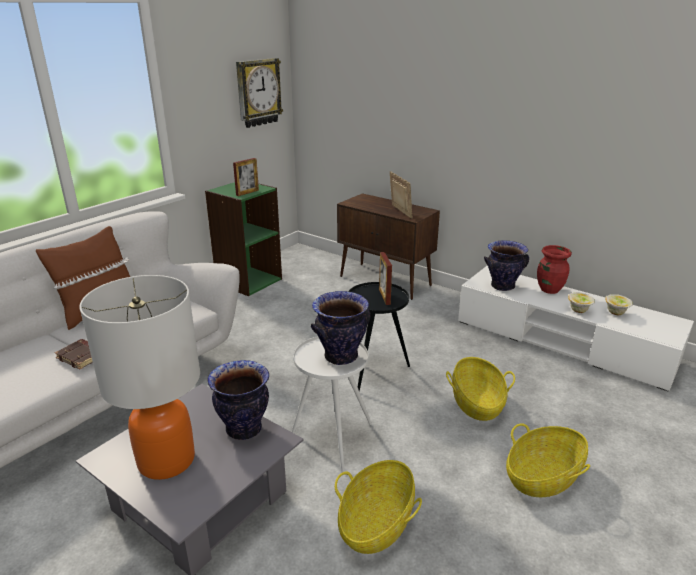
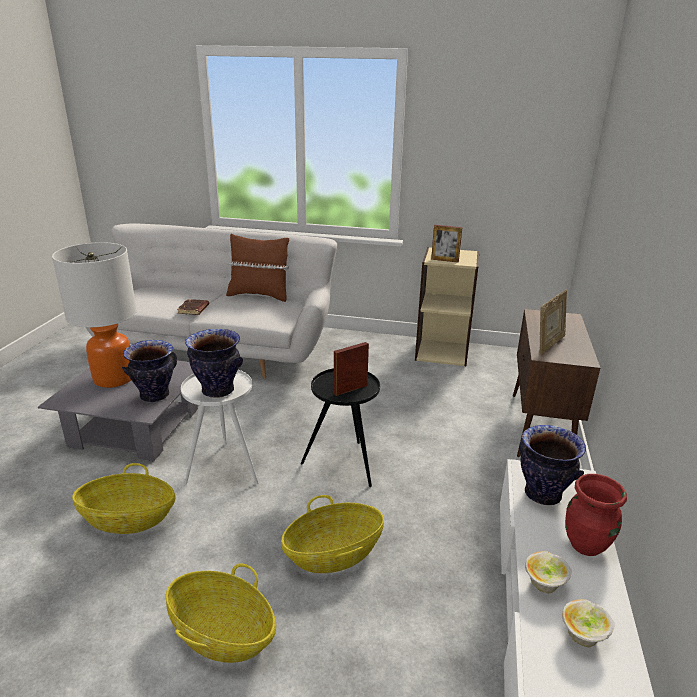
camera: 65 degrees right, 0 degrees up
(248, 281) = (442, 352): green bookcase -> beige bookcase
(258, 92) = (531, 164): wall clock -> none

